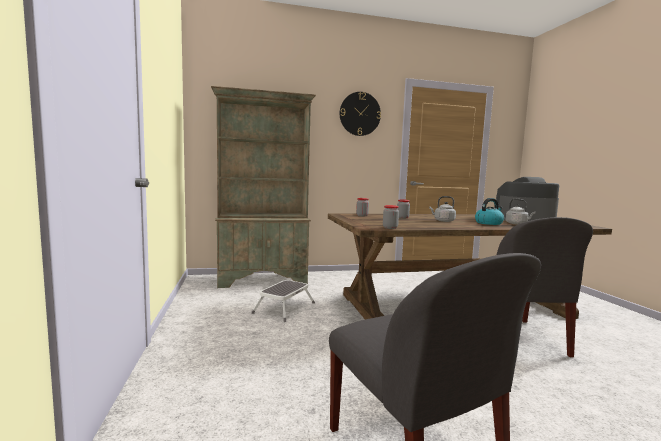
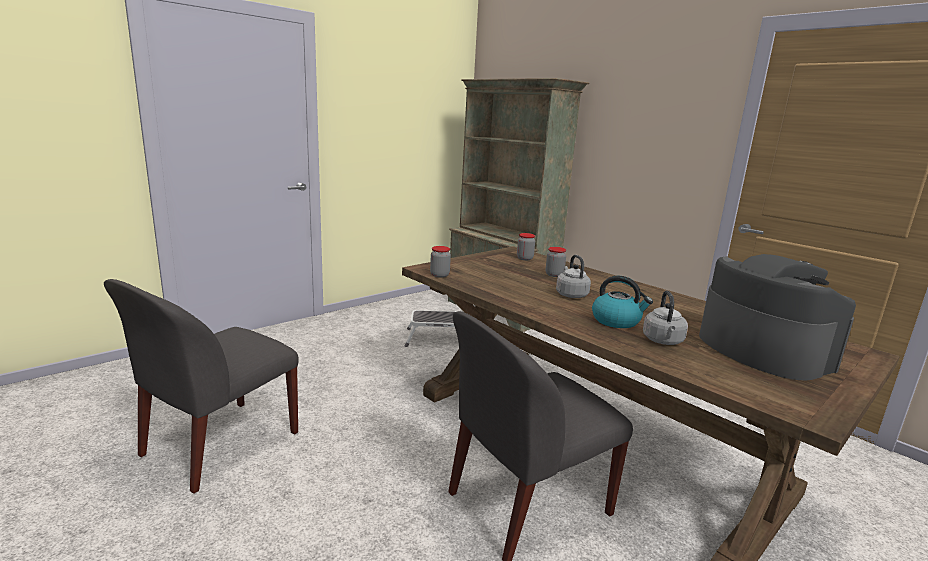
camera: 60 degrees right, 10 degrees up
(360, 114) = (662, 96): wall clock -> none

